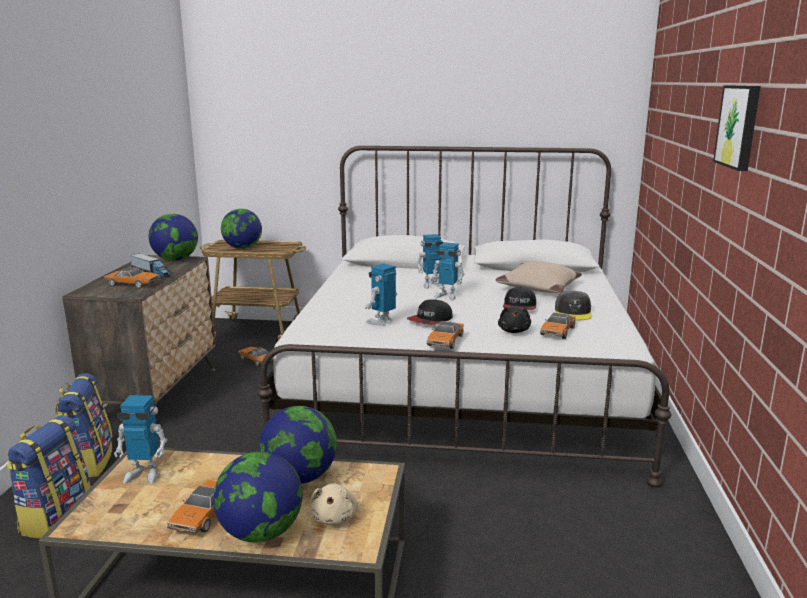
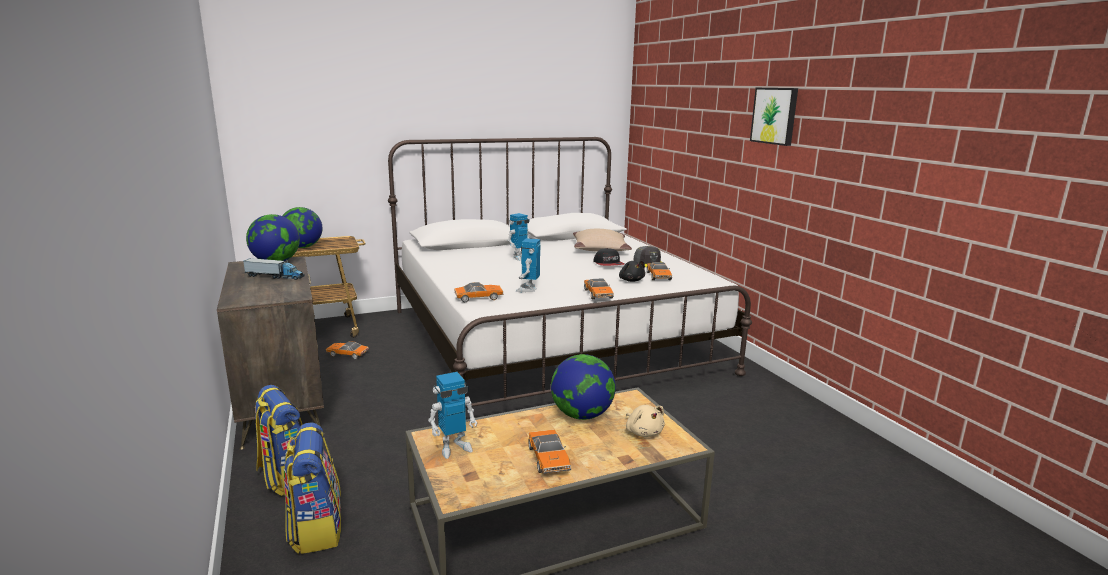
camera: 30 degrees left, 0 degrees up
(133, 284) = (276, 288): toy car -> toy car (478, 298)
(261, 532) = (609, 456): globe -> none
(430, 320) = (562, 282): cap -> none
(447, 296) = (545, 264): toy robot -> none

